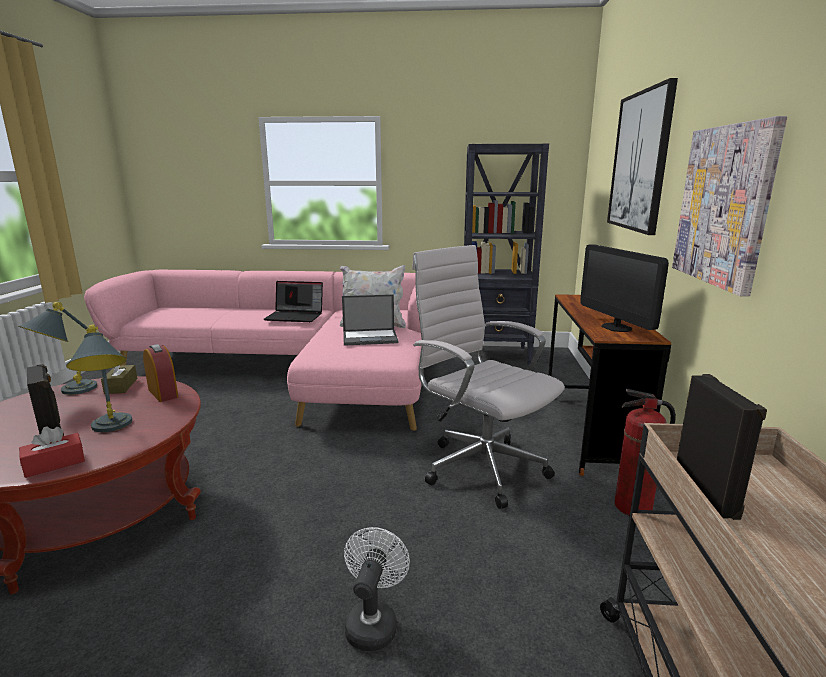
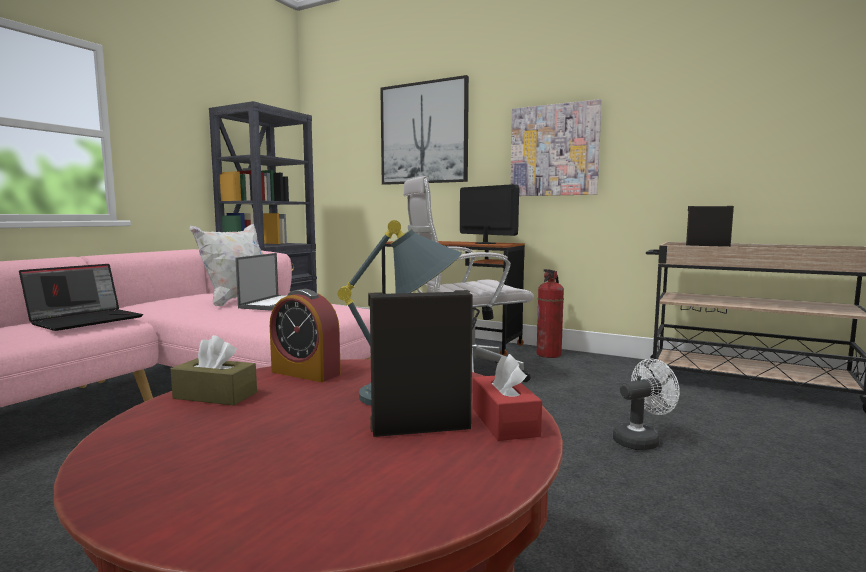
camera: 65 degrees left, 10 degrees down
(67, 392) = (158, 434): grey table lamp -> none
(163, 393) = (305, 373): alarm clock -> alarm clock turned 135 degrees counterclockwise
(373, 621) = (641, 440): white fan -> white fan turned 120 degrees clockwise
(616, 327) = (485, 243): monitor -> monitor turned 135 degrees counterclockwise

